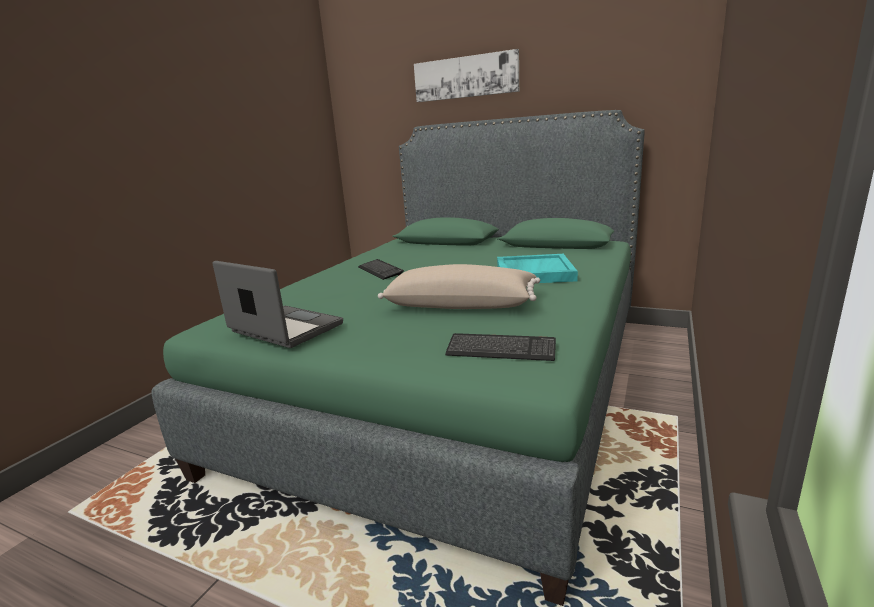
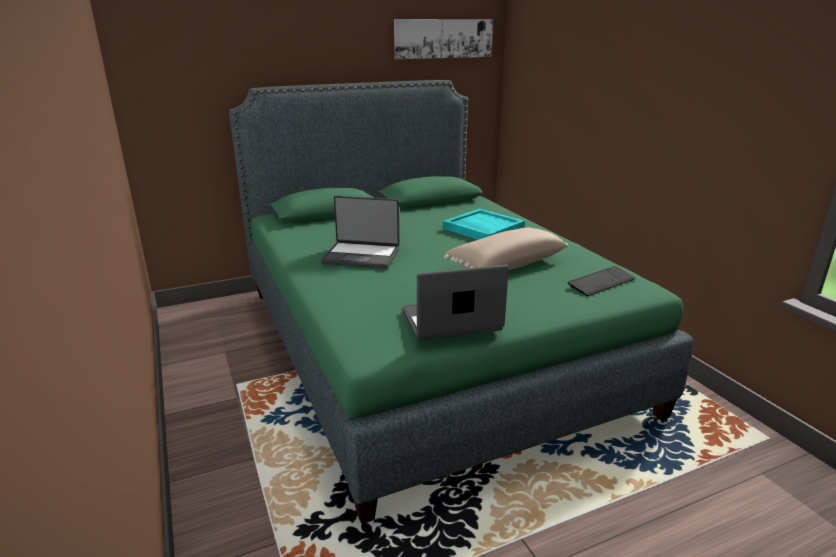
camera: 50 degrees left, 5 degrees up
(380, 270) = (362, 256): keyboard -> laptop
(465, 77) = (301, 36): picture -> picture (443, 38)

